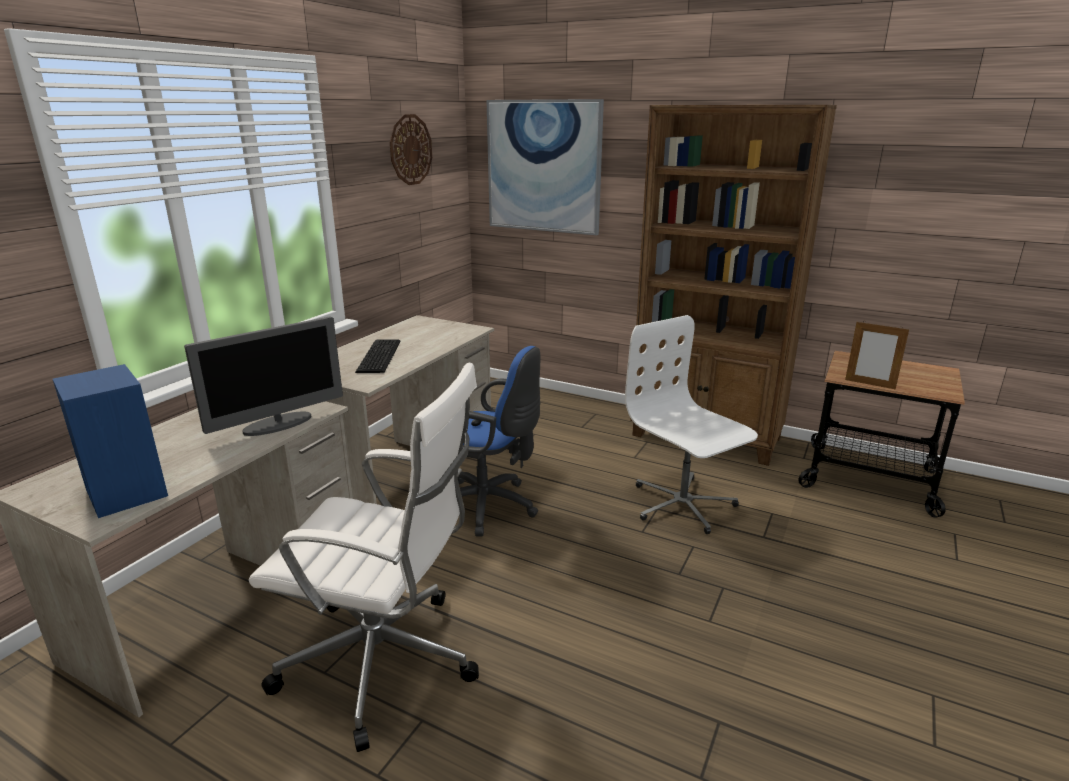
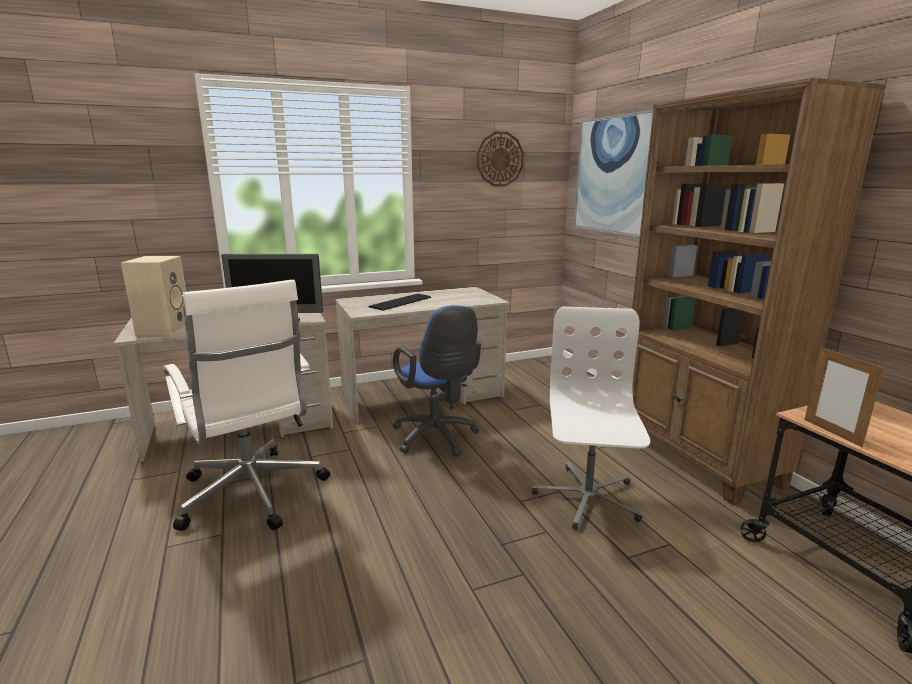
camera: 40 degrees right, 5 degrees down
(124, 492) = (163, 329): blue speaker -> beige speaker

